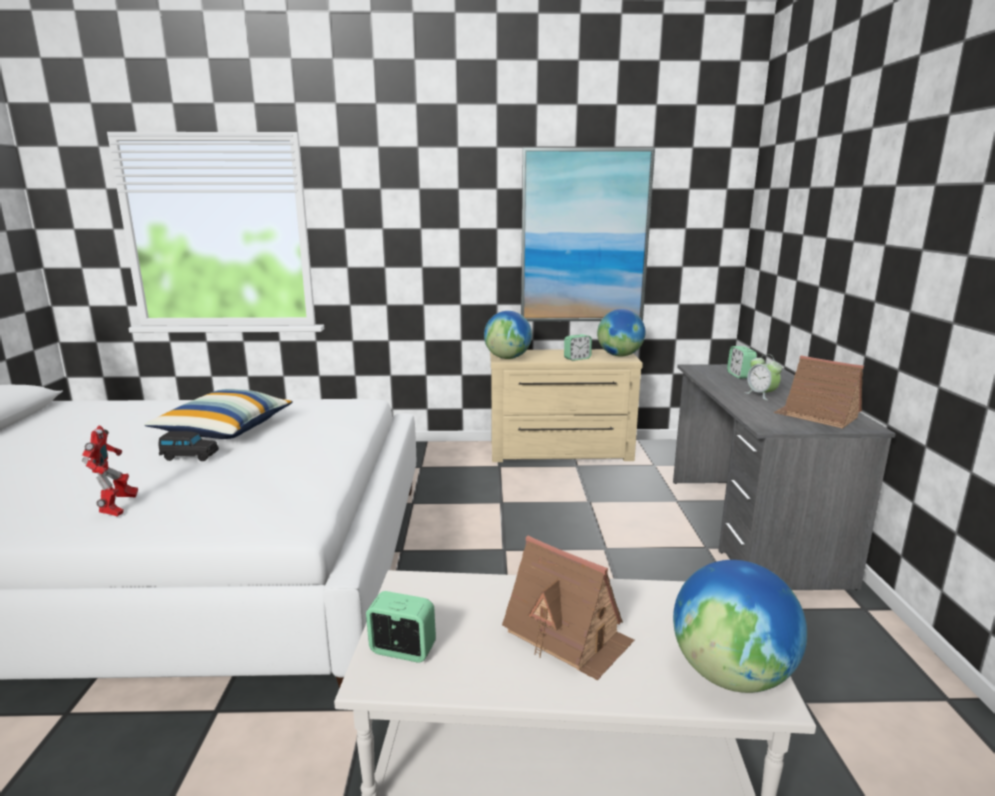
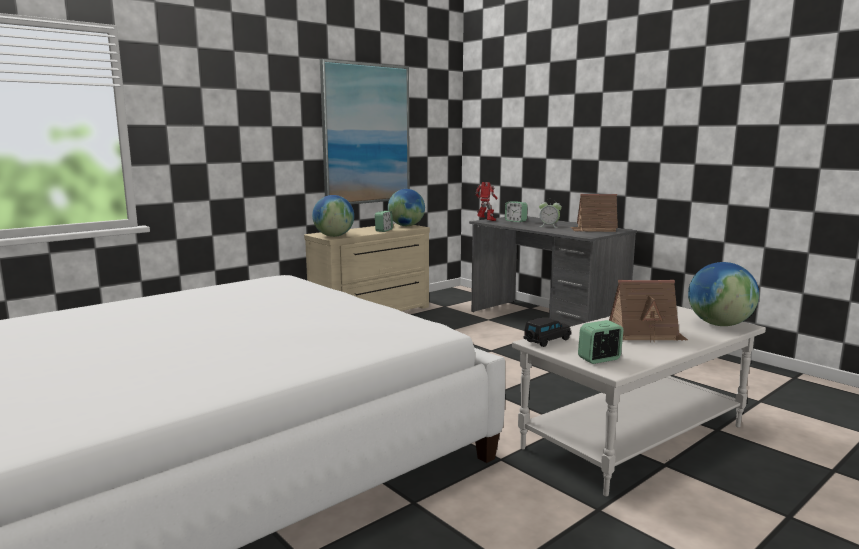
camera: 40 degrees left, 5 degrees down
(118, 509) = (282, 357): toy robot -> toy robot (486, 221)
(189, 456) = (239, 325): black toy car -> black toy car (546, 341)
(224, 430) = (211, 310): pillow -> none

